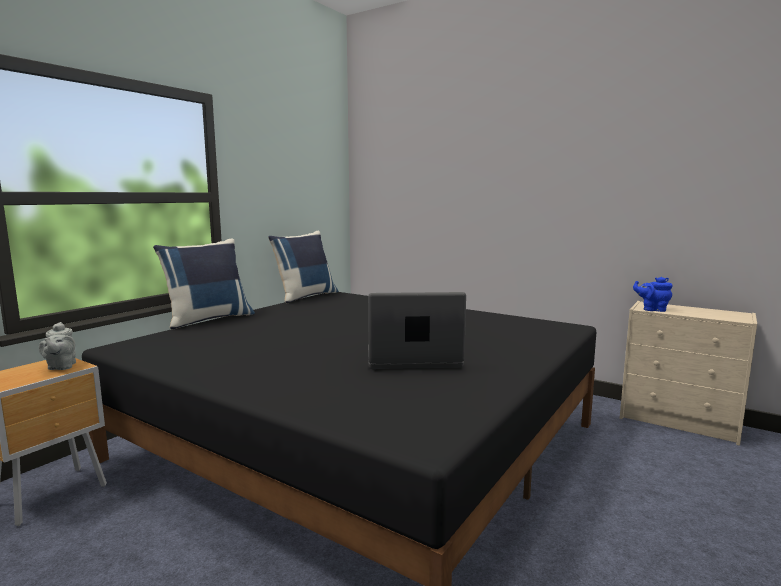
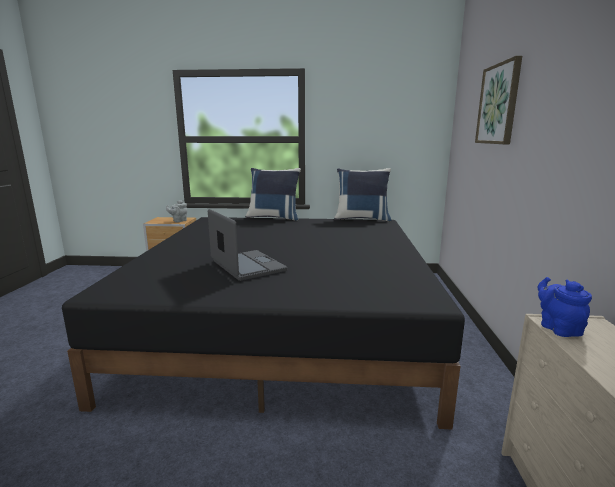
camera: 60 degrees right, 5 degrees up
(456, 164) = (498, 104): none -> picture

